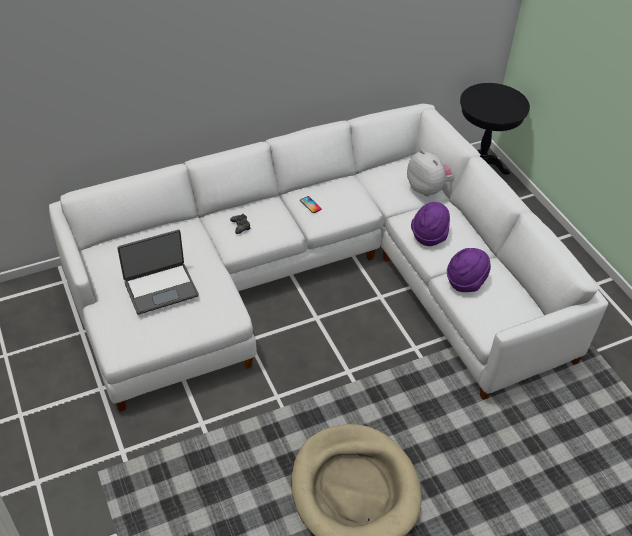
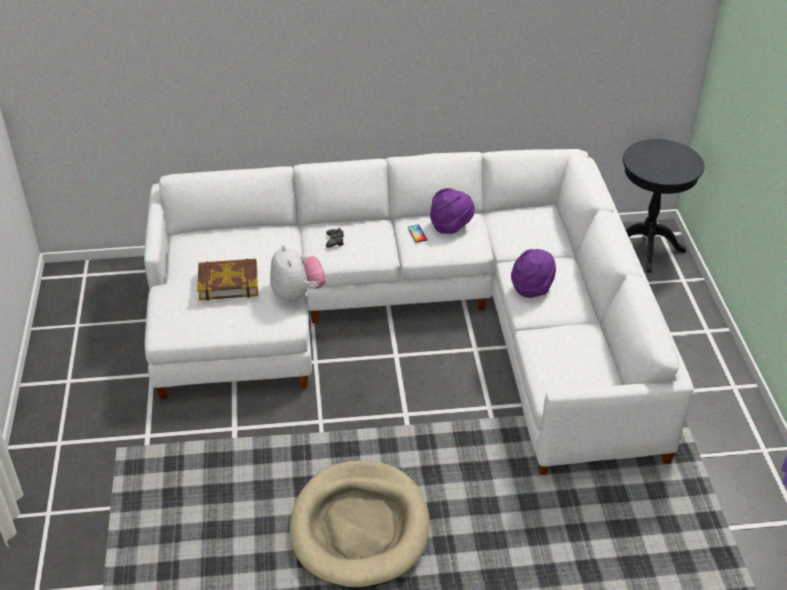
camera: 20 degrees right, 5 degrees down
(161, 288) = (228, 283): laptop -> book
(428, 188) = (555, 241): plush toy -> plush toy (297, 294)
(465, 281) = (549, 340): purple hat -> purple hat (451, 226)

